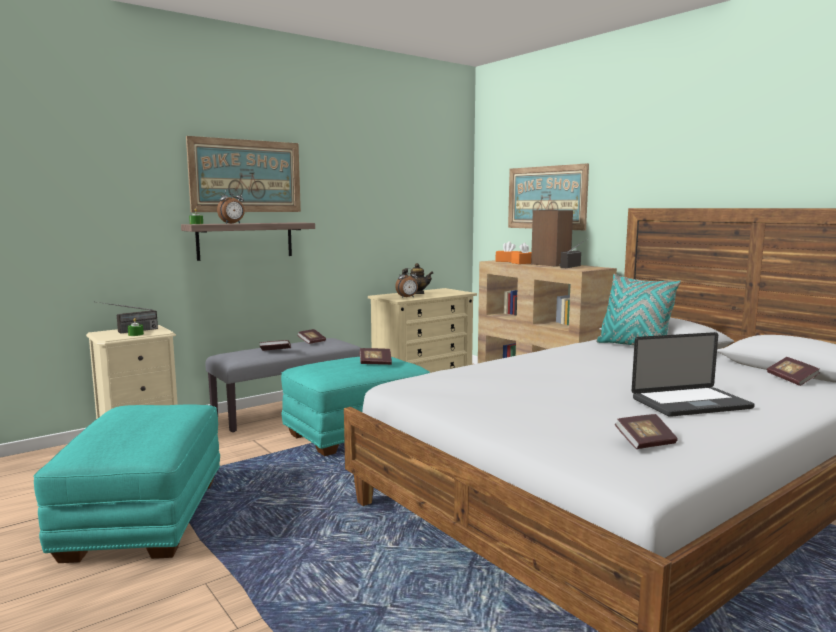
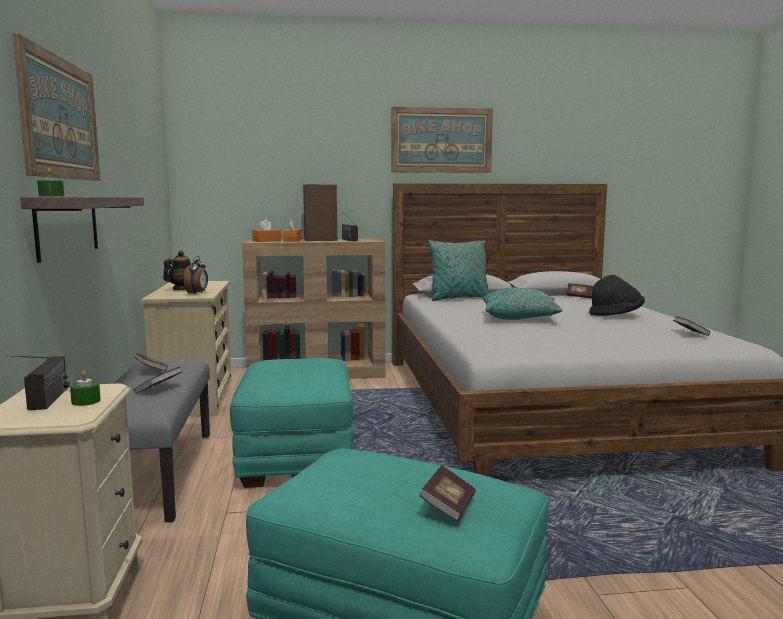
camera: 60 degrees left, 0 degrees up
(232, 223) = (85, 196): alarm clock -> none
(375, 363) = (309, 364): book -> book (448, 507)
(546, 197) = (286, 172): picture -> picture (441, 140)
(572, 373) = (520, 318): none -> turquoise pillow
(691, 403) = (616, 315): laptop -> black hat

